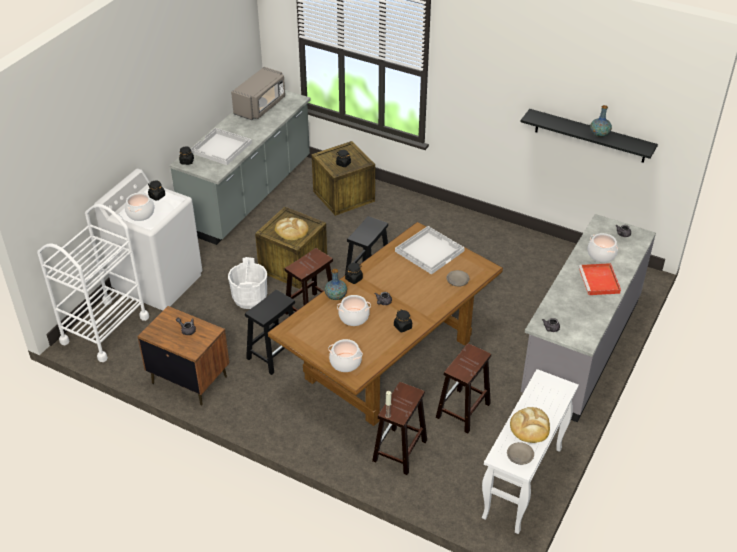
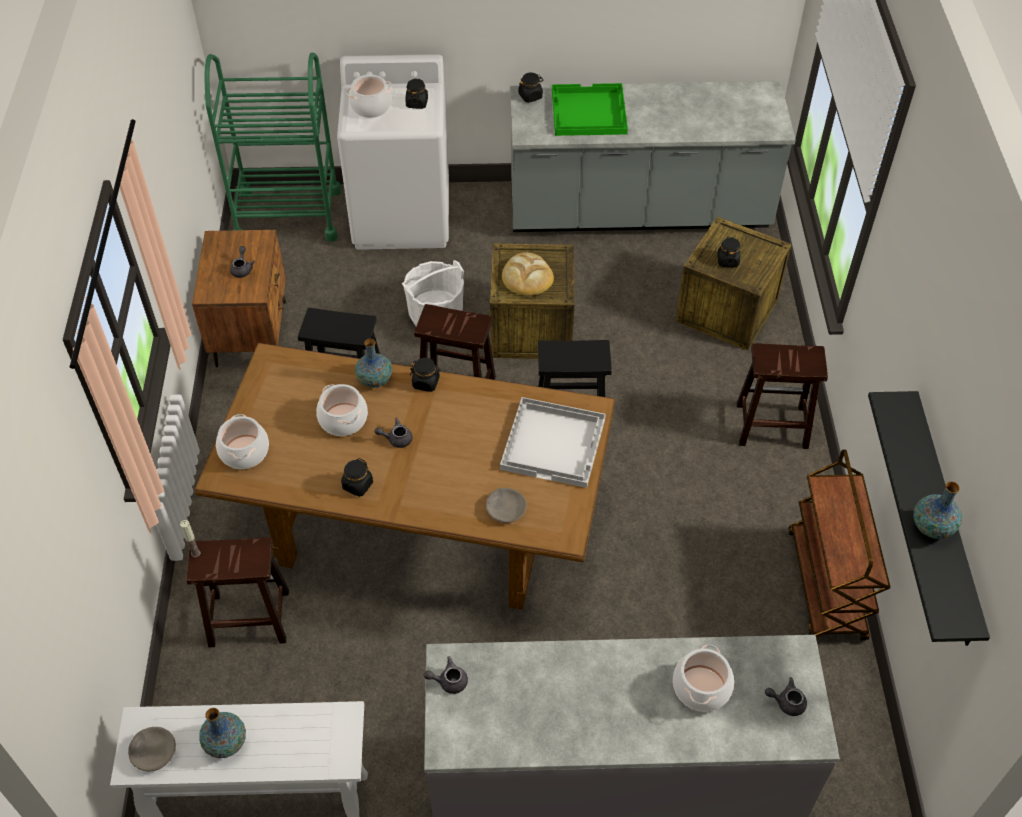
camera: 60 degrees right, 10 degrees up
(105, 329) = (288, 215): white cart -> green cart
(221, 148) = (588, 112): white tray -> green tray
(260, 106) = (720, 102): grey microwave -> none
(463, 411) = (368, 664): brown stool -> brown stool (770, 426)
(525, 238) = (826, 586): none -> brown cart
(530, 427) = (226, 742): bread -> vase
(599, 281) = (623, 712): red tray -> none

